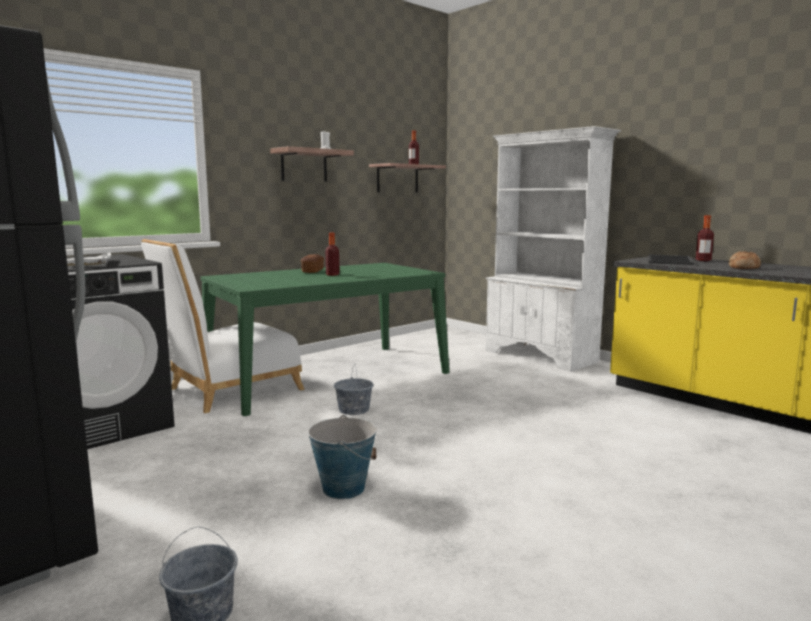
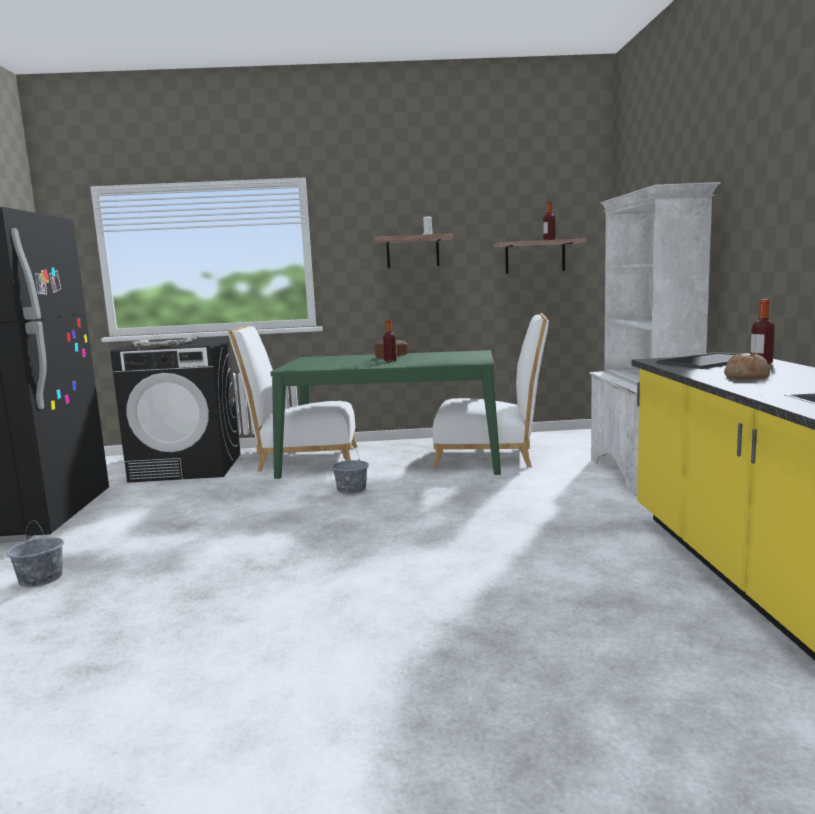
camera: 40 degrees right, 0 degrees up
(343, 488) = (227, 540): bucket -> none
(407, 359) = (491, 456): none -> white chair

